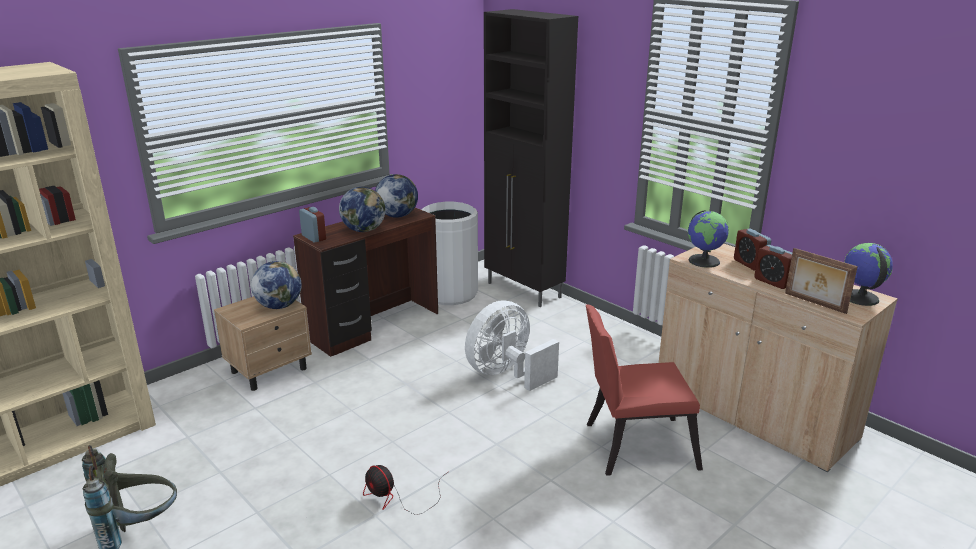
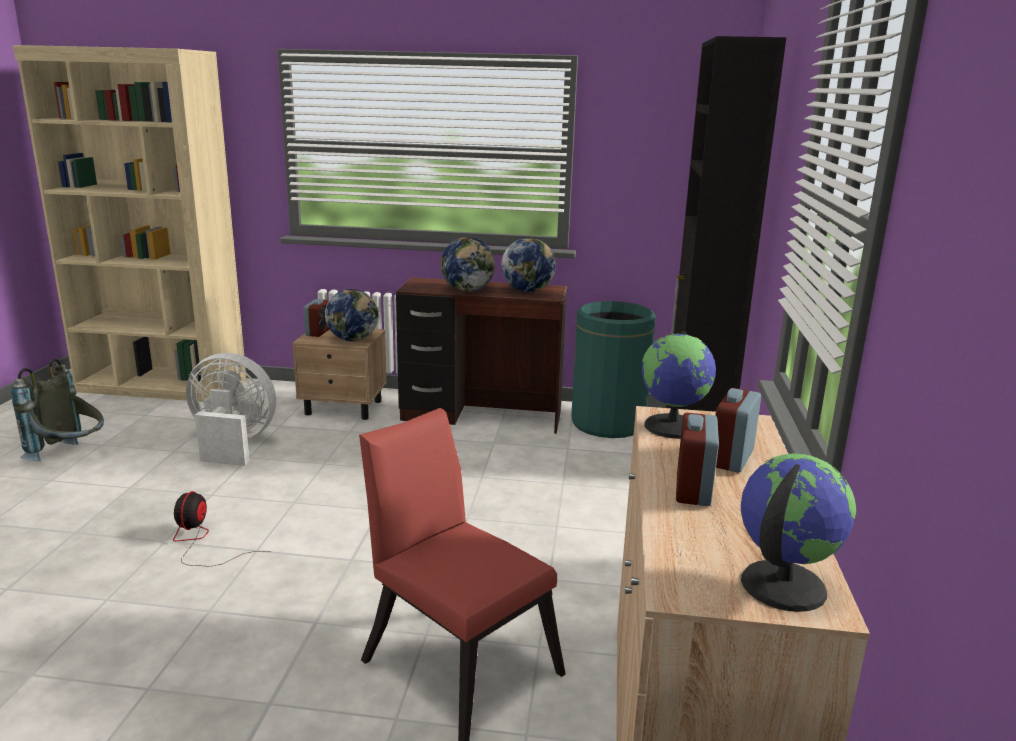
camera: 50 degrees right, 5 degrees down
(314, 237) = (418, 283): alarm clock -> alarm clock (318, 332)
(450, 293) = (608, 423): white trash can -> green trash can
(506, 374) = (497, 513): white fan -> white fan (232, 444)
(814, 303) = (668, 542): picture frame -> none

